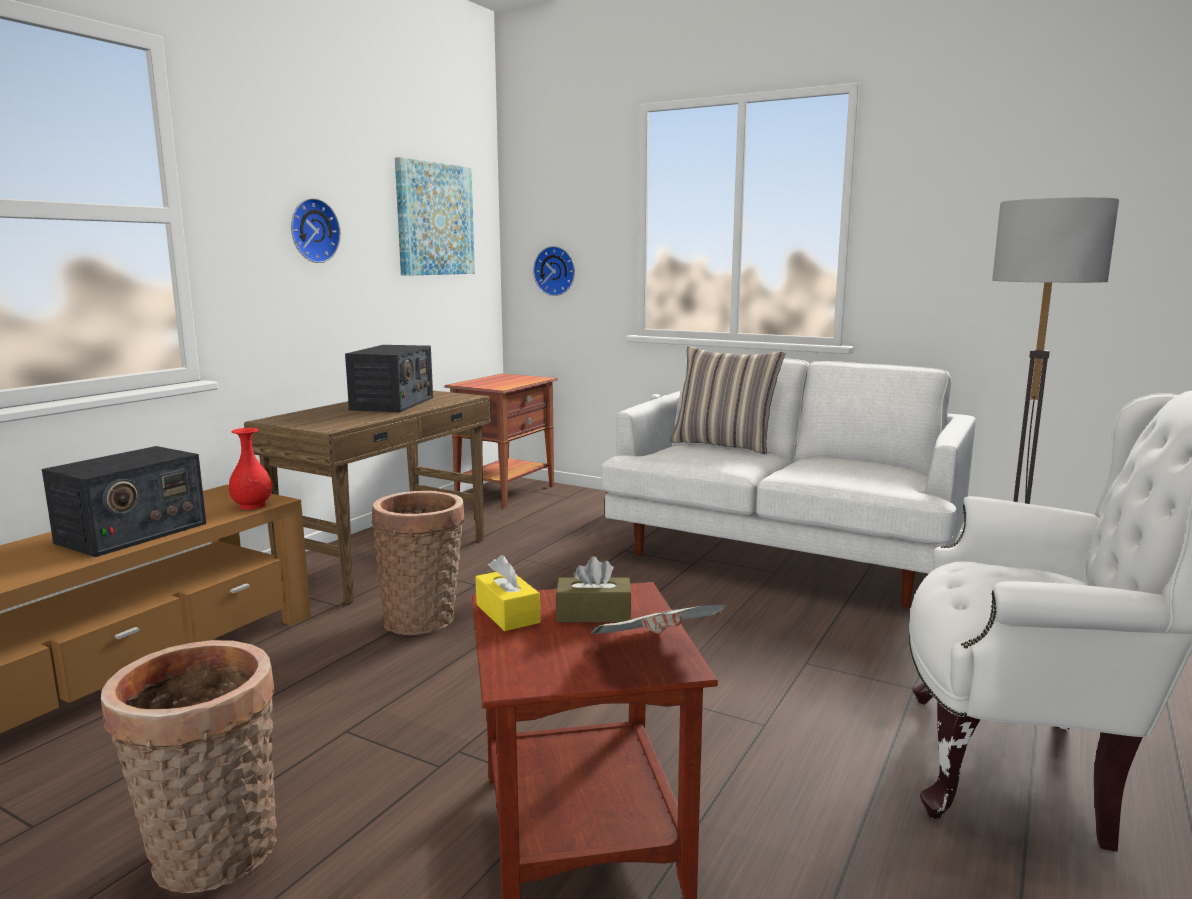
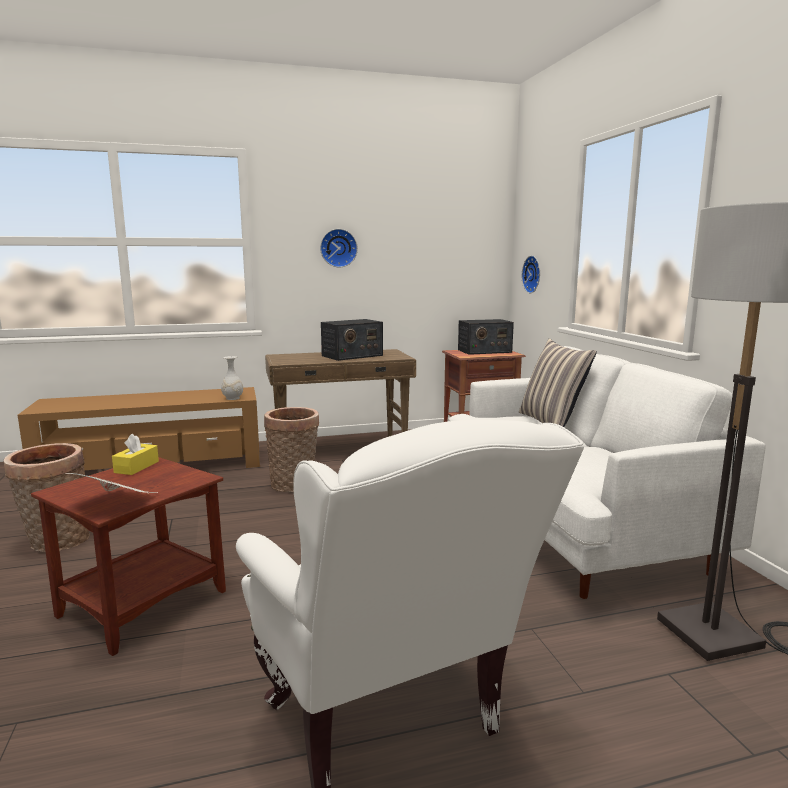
camera: 45 degrees right, 0 degrees up
(131, 533) = (171, 399): radio -> radio (484, 351)
(252, 506) = (232, 398): red vase -> white vase
(434, 219) = (443, 238): picture -> none
(593, 614) = (156, 480): brown tissue box -> none

